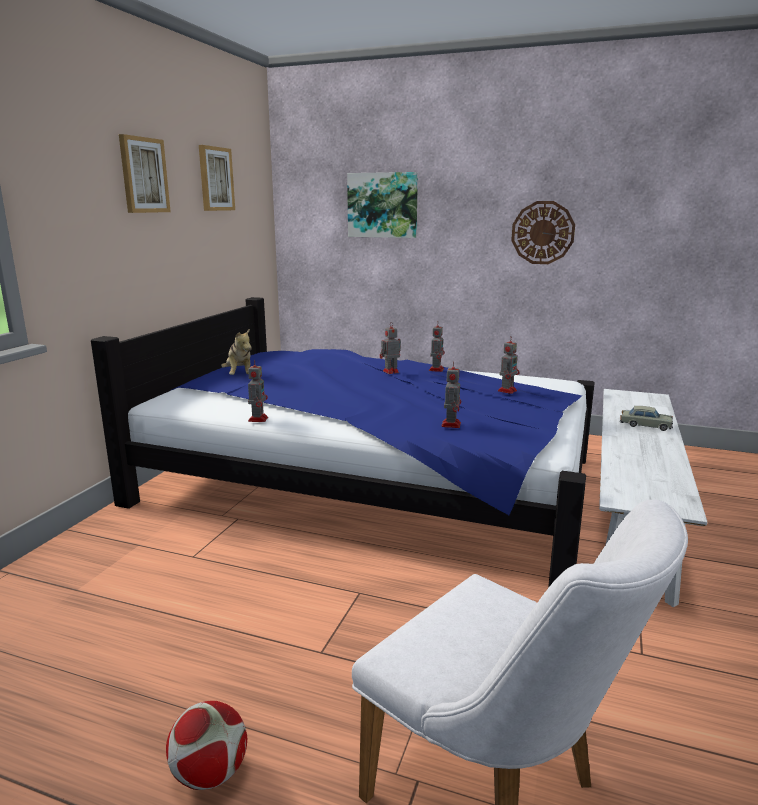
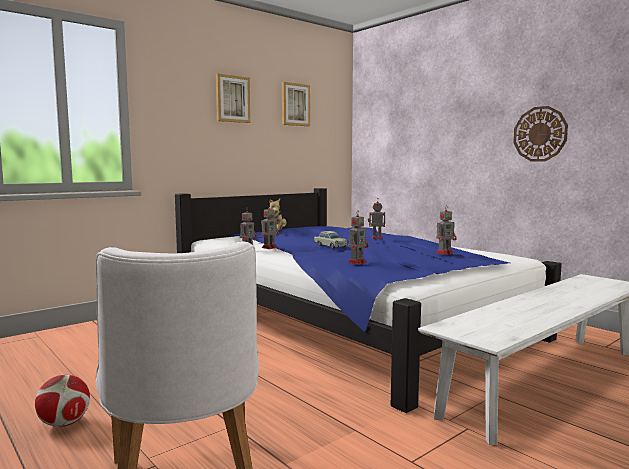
camera: 30 degrees right, 10 degrees down
(382, 205) = (419, 120): picture -> none
(436, 369) = (416, 240): toy robot -> toy robot (270, 247)
(645, 425) = (571, 297): beige toy car -> beige toy car (330, 246)

